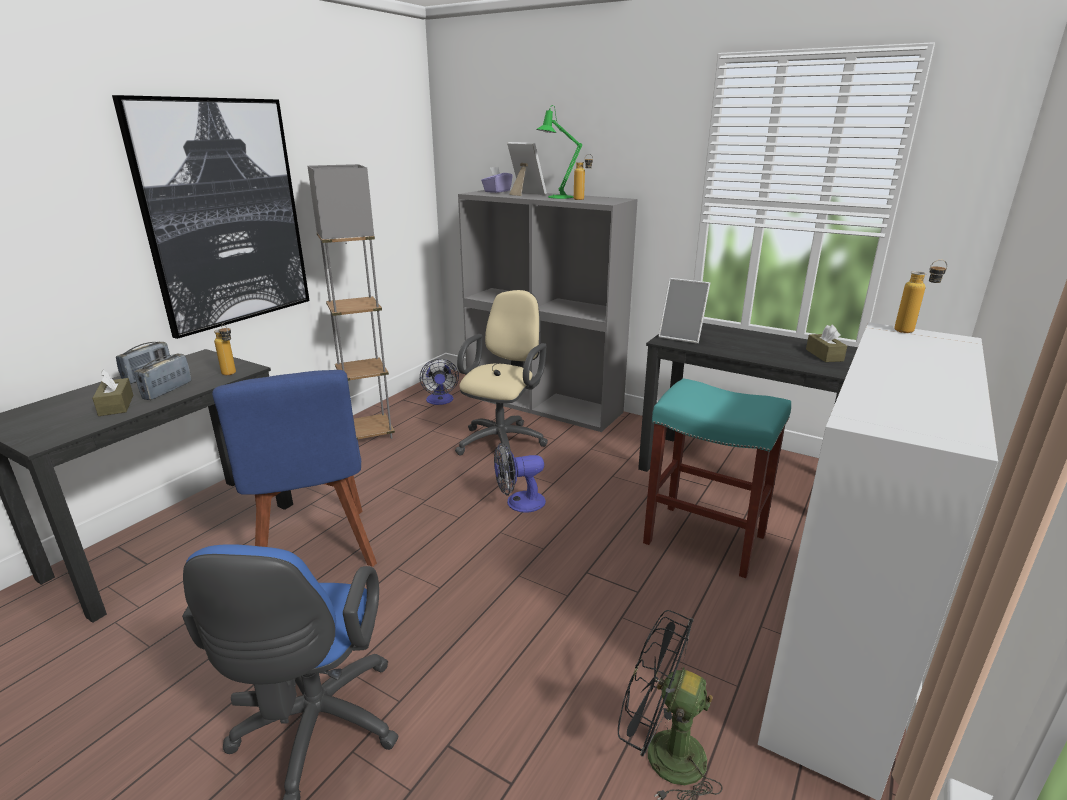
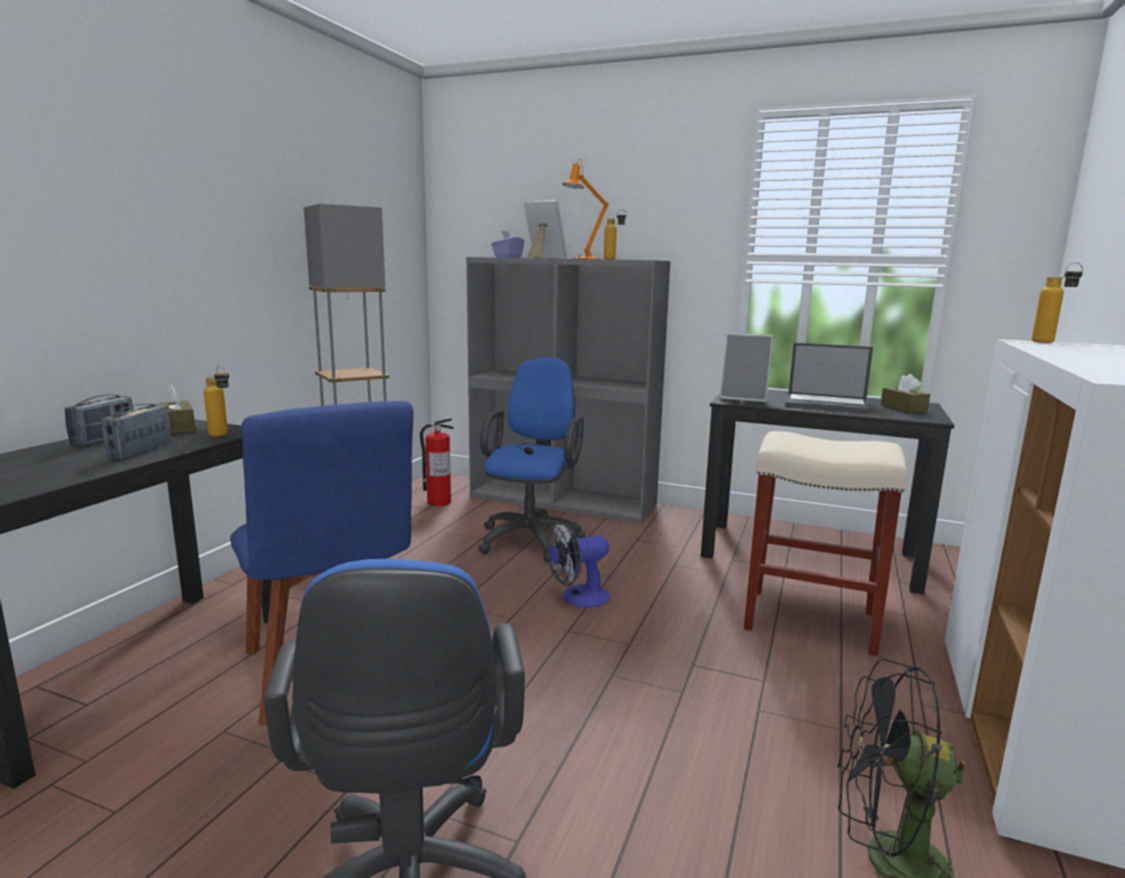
camera: 10 degrees left, 10 degrees down
(116, 405) = (71, 466): brown tissue box -> brown tissue box (178, 427)
(224, 214) = (205, 252): picture -> none
(440, 401) = (438, 502): fan -> fire extinguisher
(503, 441) = (532, 537): beige office chair -> blue office chair
(557, 197) = (582, 258): green table lamp -> orange table lamp
(702, 539) = (808, 620): turquoise stool -> beige stool
(754, 347) = (827, 404): none -> laptop

